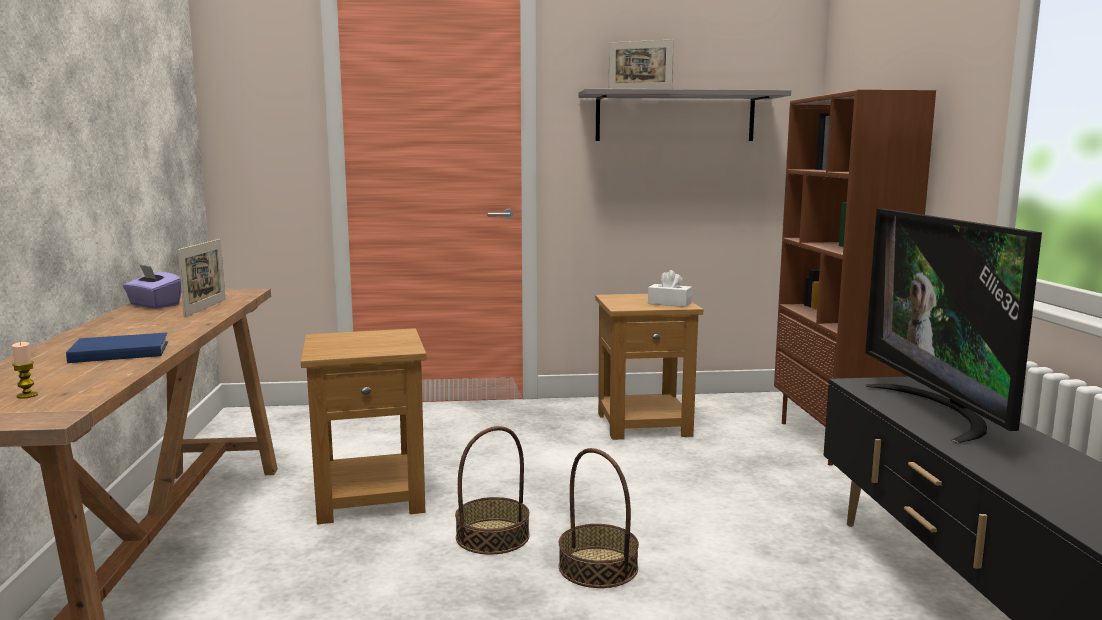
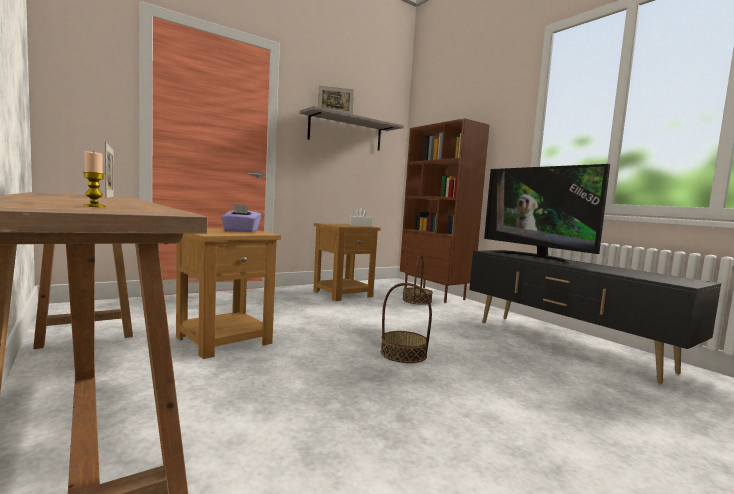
camera: 30 degrees left, 5 degrees down
(117, 352) = (104, 201): blue book -> none
(154, 305) = (53, 194): purple tissue box -> purple tissue box (240, 231)
(492, 536) = (329, 349): basket -> basket (416, 300)

